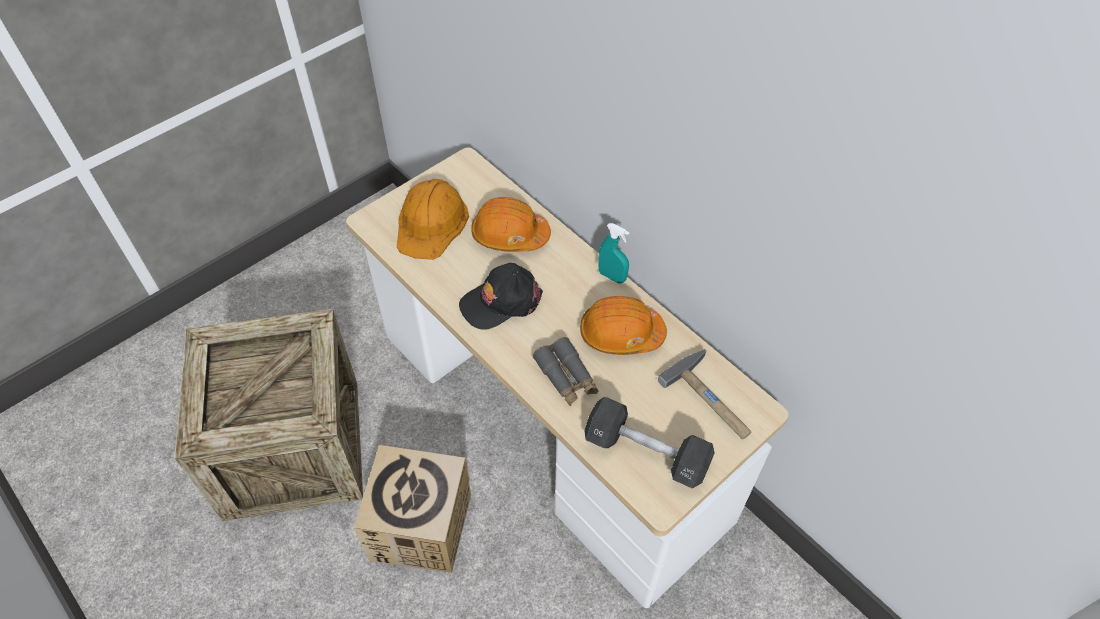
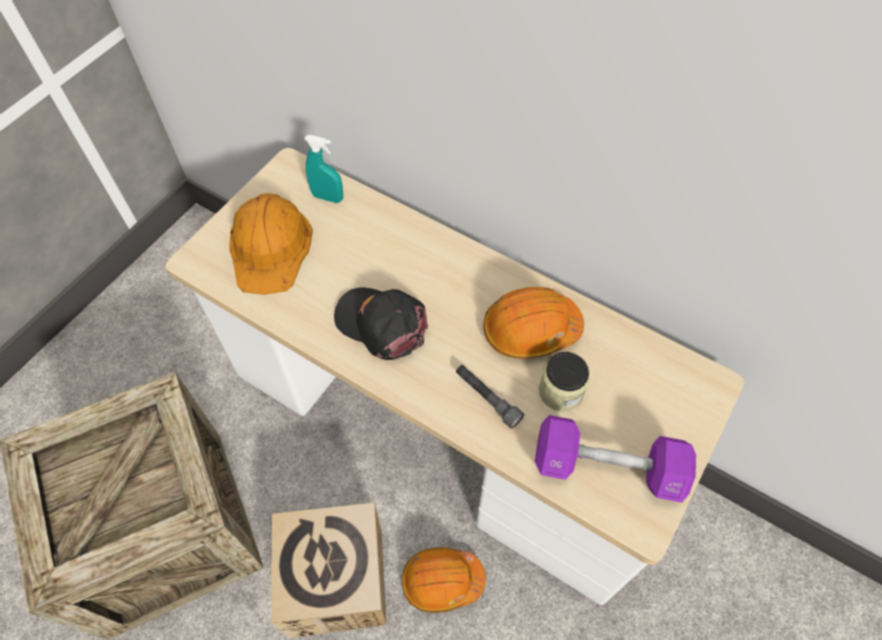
camera: 15 degrees left, 5 degrees up
(501, 301) = (382, 324): black cap -> black cap turned 75 degrees clockwise
(509, 235) = (366, 241): orange hard hat -> orange hard hat (442, 581)
(566, 377) = (487, 398): grey binoculars -> grey flashlight
(612, 276) = (498, 264): turquoise spray bottle -> turquoise spray bottle (327, 197)
(628, 386) = (560, 391): none -> jar
(646, 452) = (607, 467): black dumbbell -> purple dumbbell
(712, 400) = (657, 384): hammer -> none

